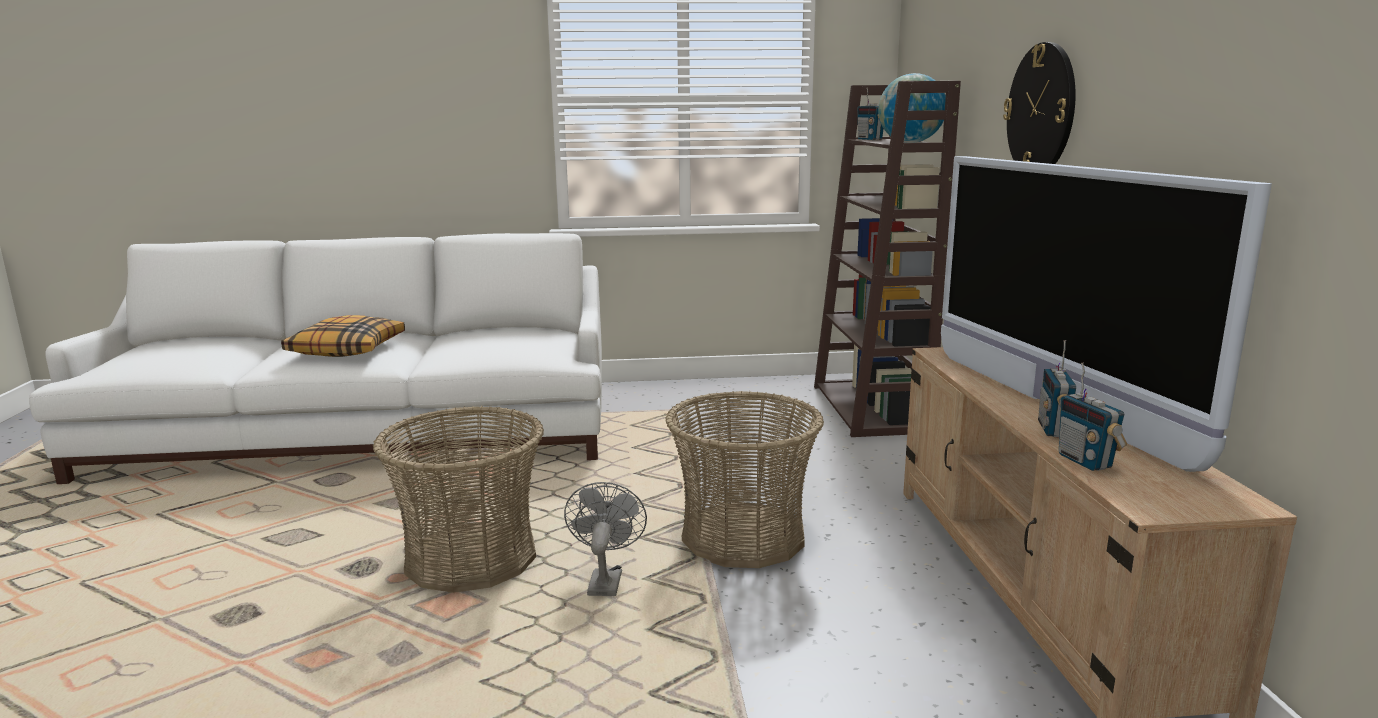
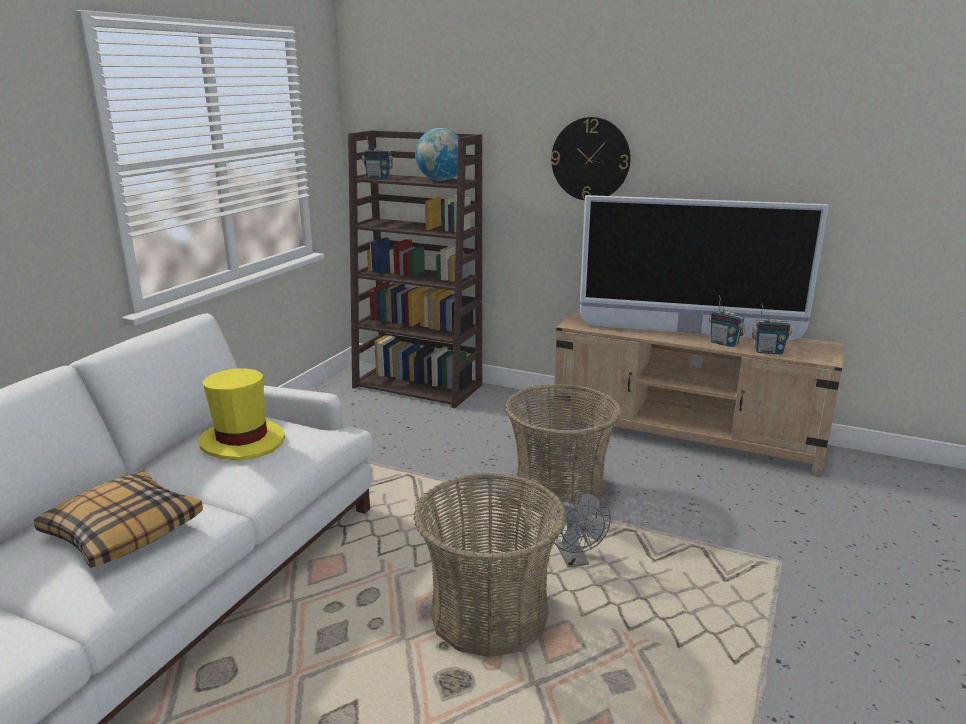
camera: 60 degrees left, 5 degrees up
(504, 339) = (242, 441): none -> yellow hat
(605, 580) = (575, 560): grey fan -> grey fan turned 135 degrees counterclockwise

